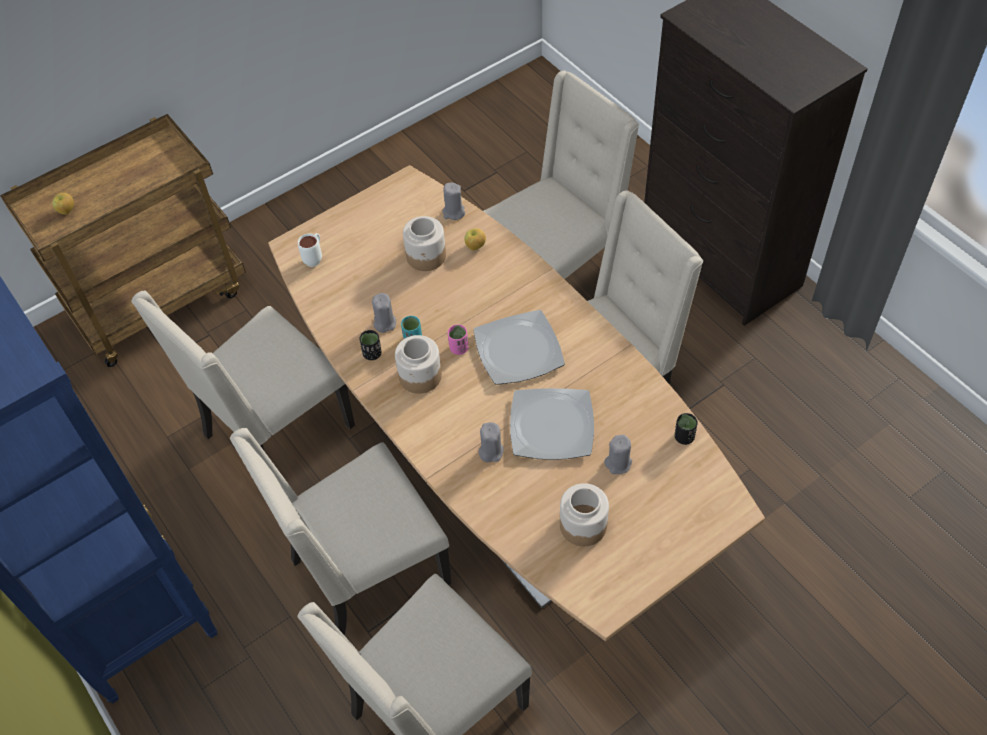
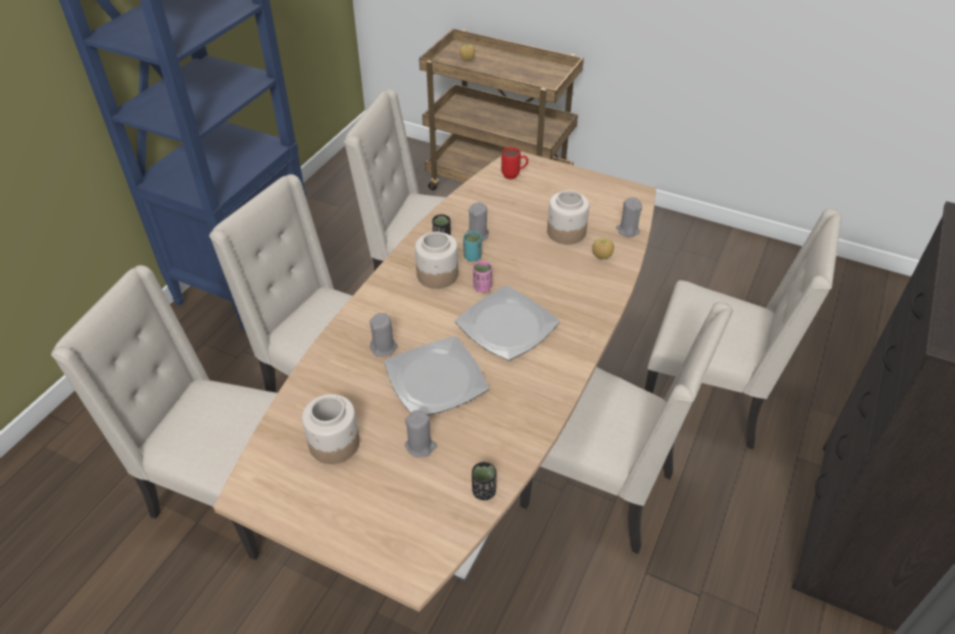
camera: 60 degrees right, 10 degrees down
(315, 258) = (514, 175): white mug -> red mug

